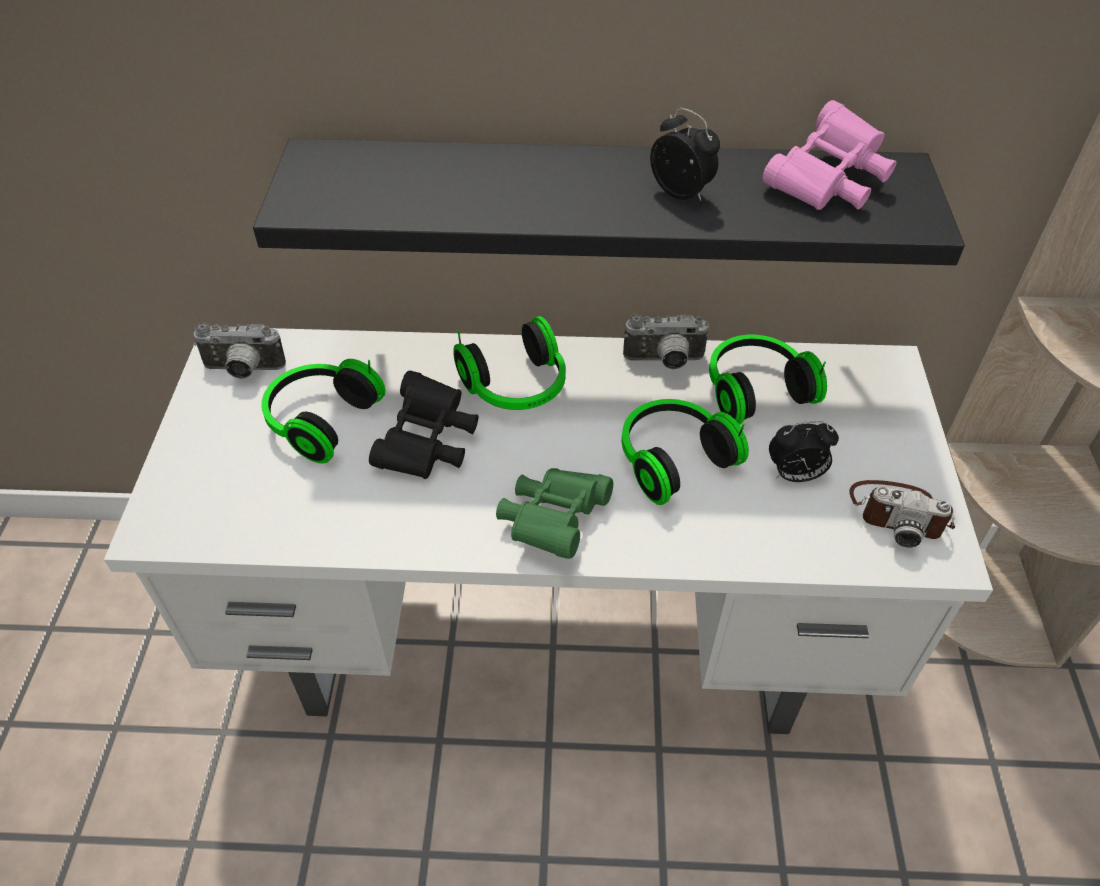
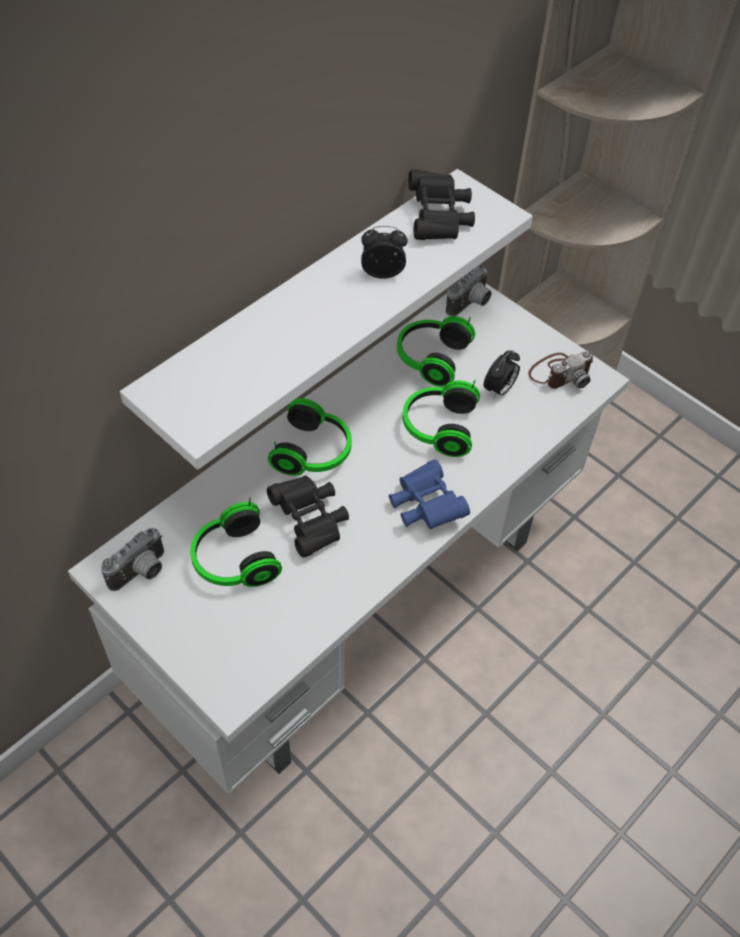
camera: 50 degrees left, 5 degrees up
(553, 521) = (425, 506): green binoculars -> blue binoculars
(602, 201) = (305, 303): black shelf -> white shelf
(664, 361) = (369, 376): camera -> camera (470, 304)
(828, 183) = (438, 219): pink binoculars -> black binoculars

